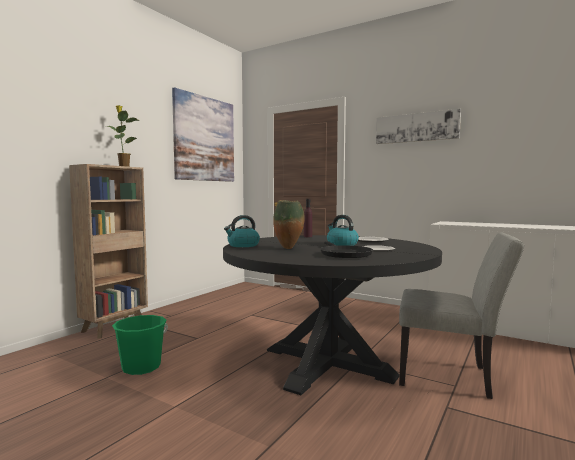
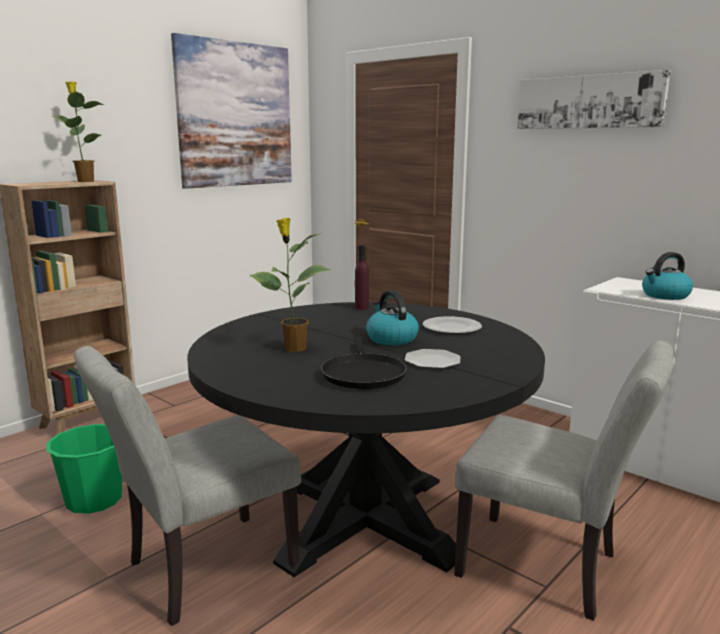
camera: 10 degrees right, 10 degrees up
(236, 398) = (200, 571): none -> grey chair
(243, 245) = (232, 334): kettle -> kettle (665, 295)
(289, 248) = (293, 349): vase -> potted plant

